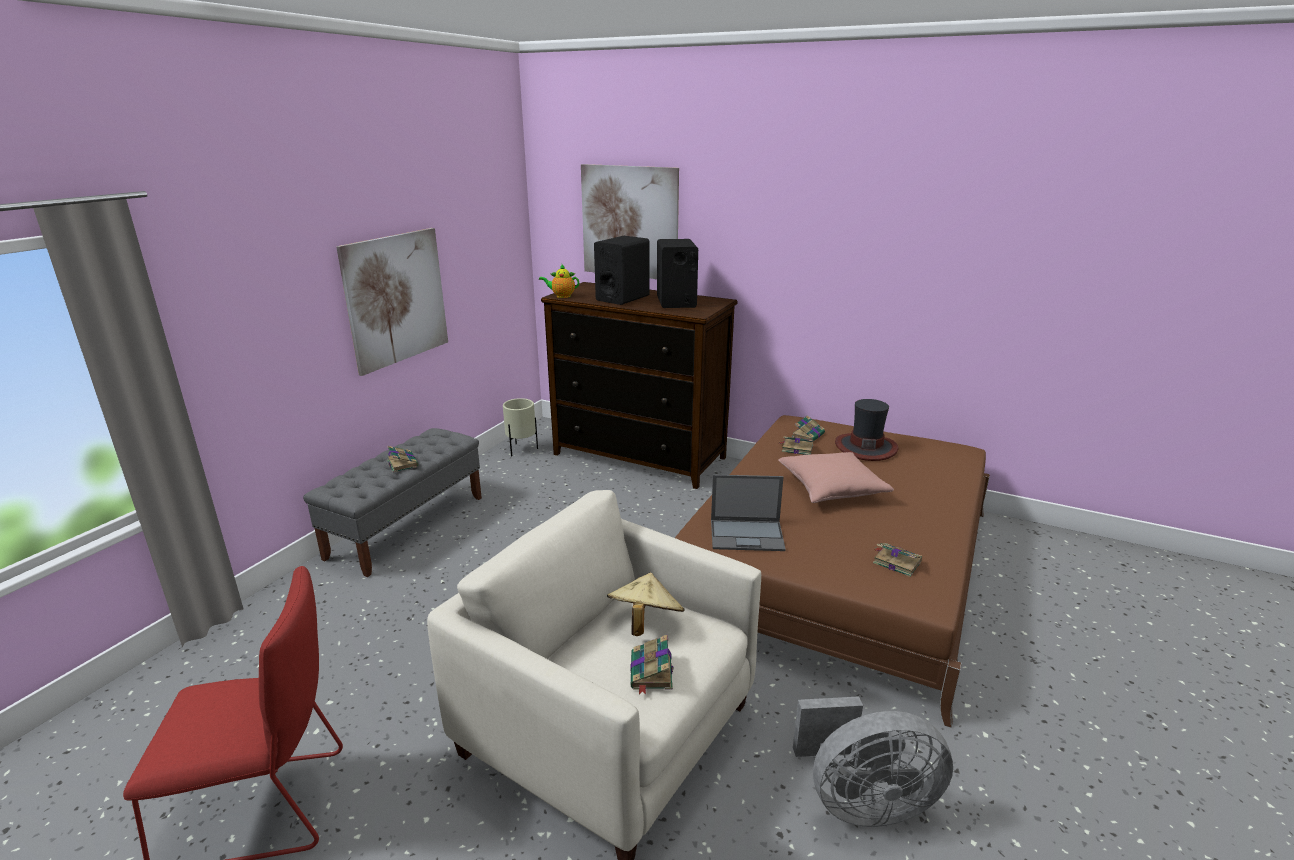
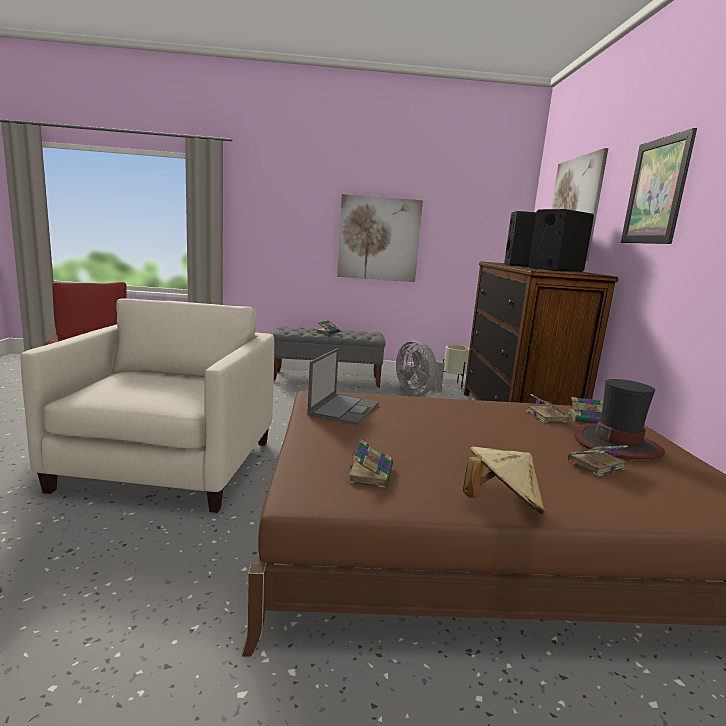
camera: 60 degrees right, 10 degrees down
(561, 296) = (493, 262): teapot -> none
(644, 623) = (181, 384): beige hat -> beige hat (501, 505)
(651, 673) = (122, 390): book -> book (595, 465)
(747, 535) = (344, 409): laptop -> laptop turned 135 degrees counterclockwise
(769, 226) = (656, 191): none -> picture
(831, 488) = (483, 433): pink pillow -> none
(862, 802) = (109, 593): grey fan -> grey fan (417, 392)

